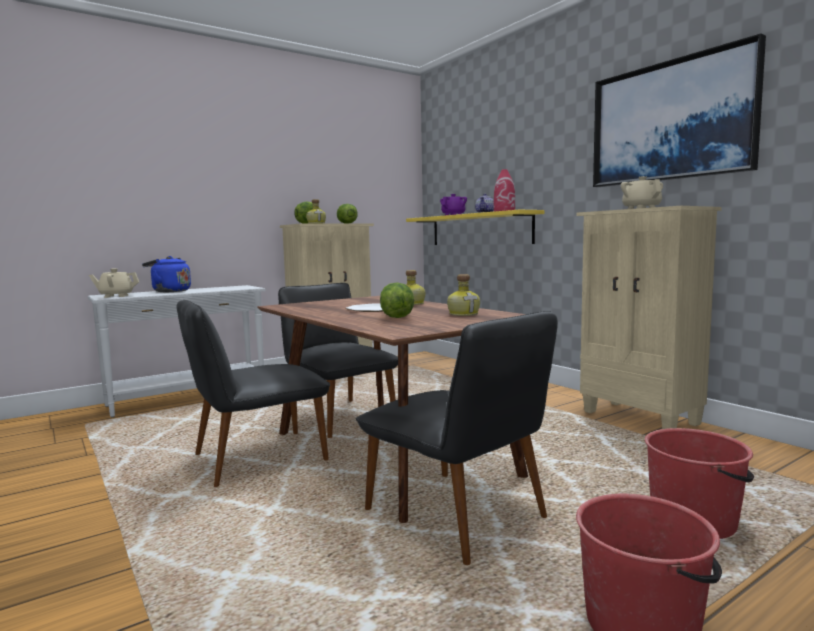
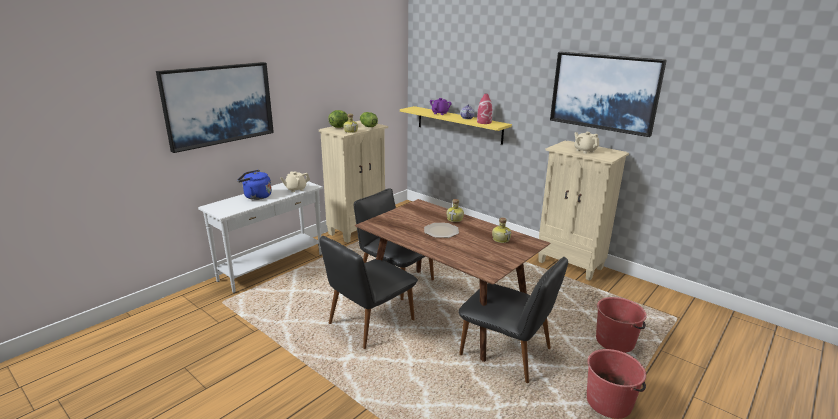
camera: 15 degrees left, 15 degrees up
(116, 296) = (228, 210): beige teapot -> beige teapot (295, 189)
(133, 169) = (219, 104): none -> picture
(396, 317) = (466, 245): lettuce -> none

